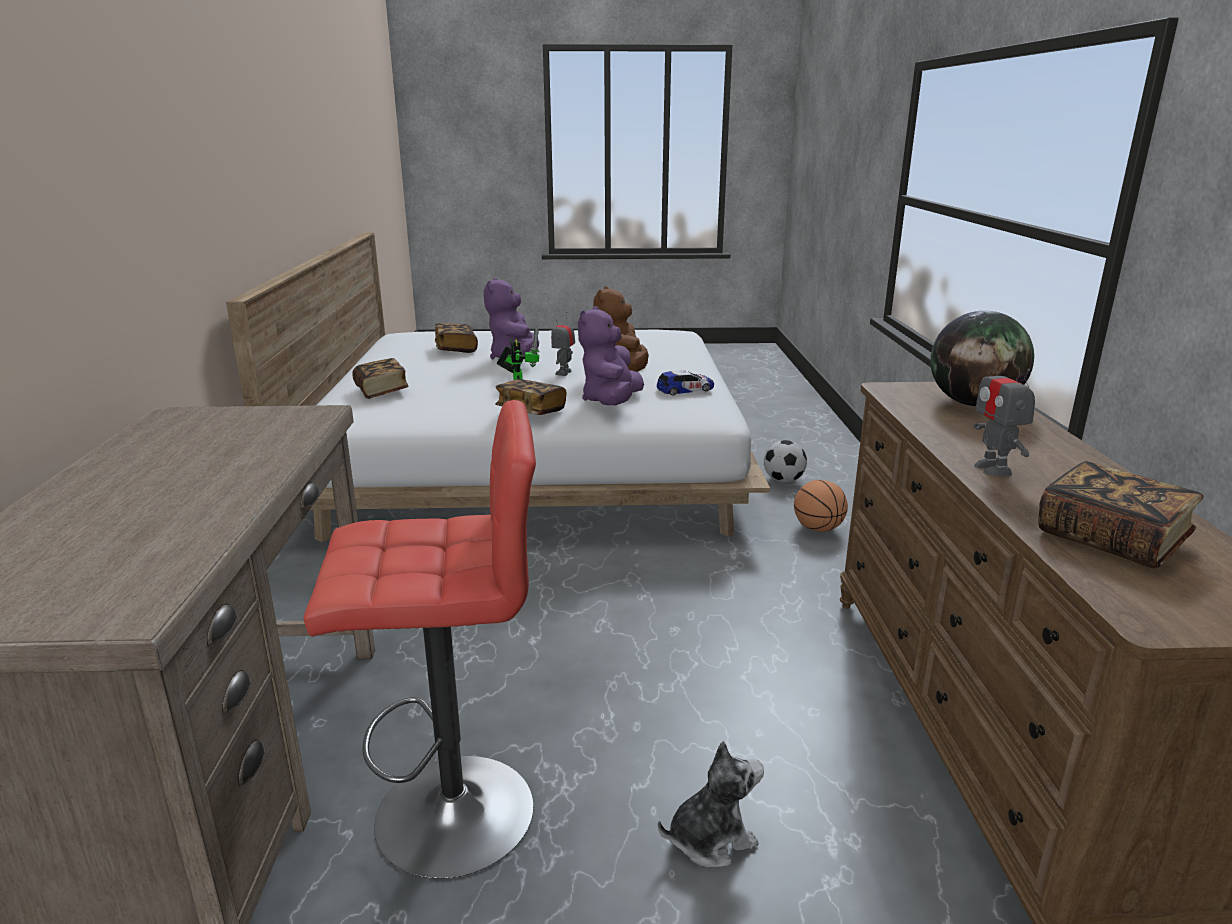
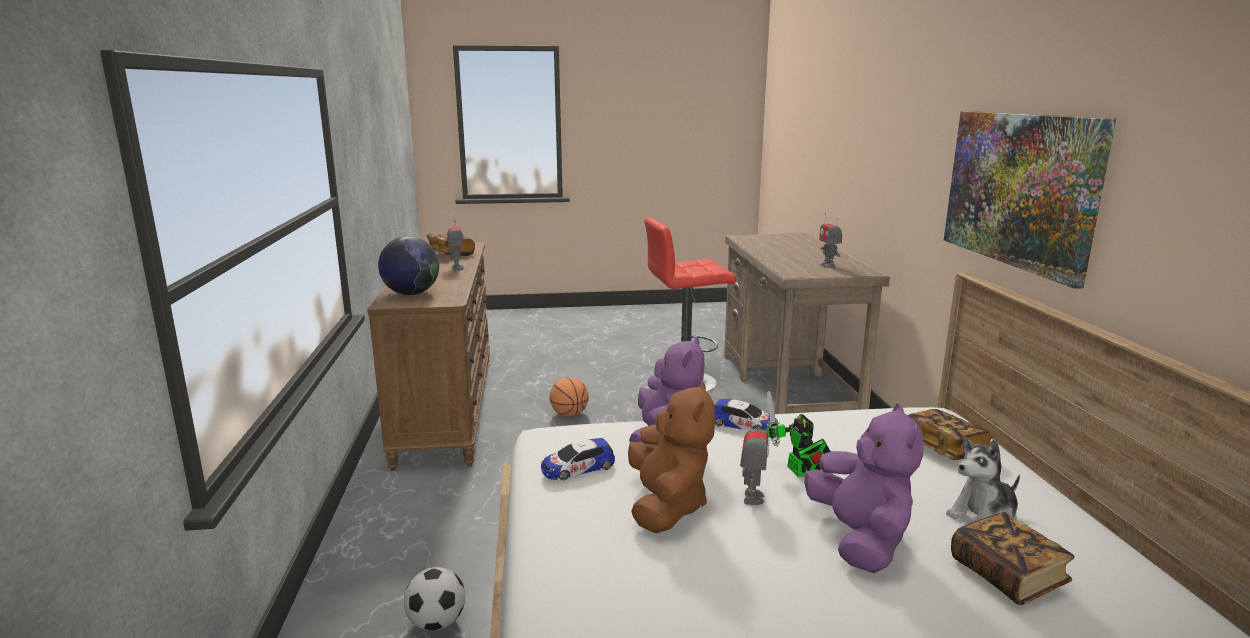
camera: 175 degrees right, 5 degrees down
(200, 434) = (828, 265): none -> toy robot
(222, 185) = (1019, 189): none -> picture
(531, 411) = (743, 424): book -> toy car
(710, 839) = (583, 381): plush toy -> plush toy (983, 517)
(818, 529) = (443, 537): basketball -> basketball (569, 414)

